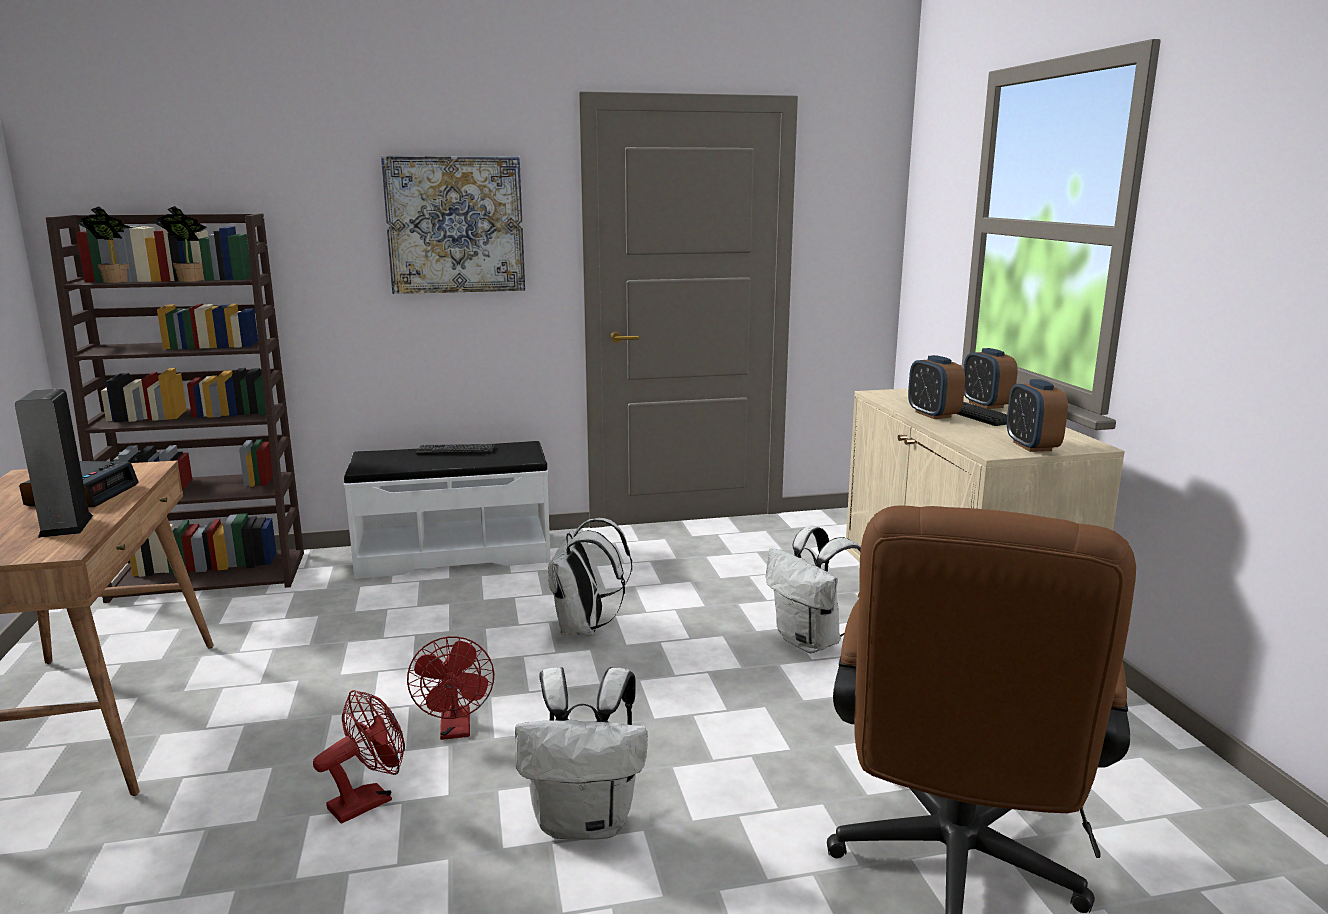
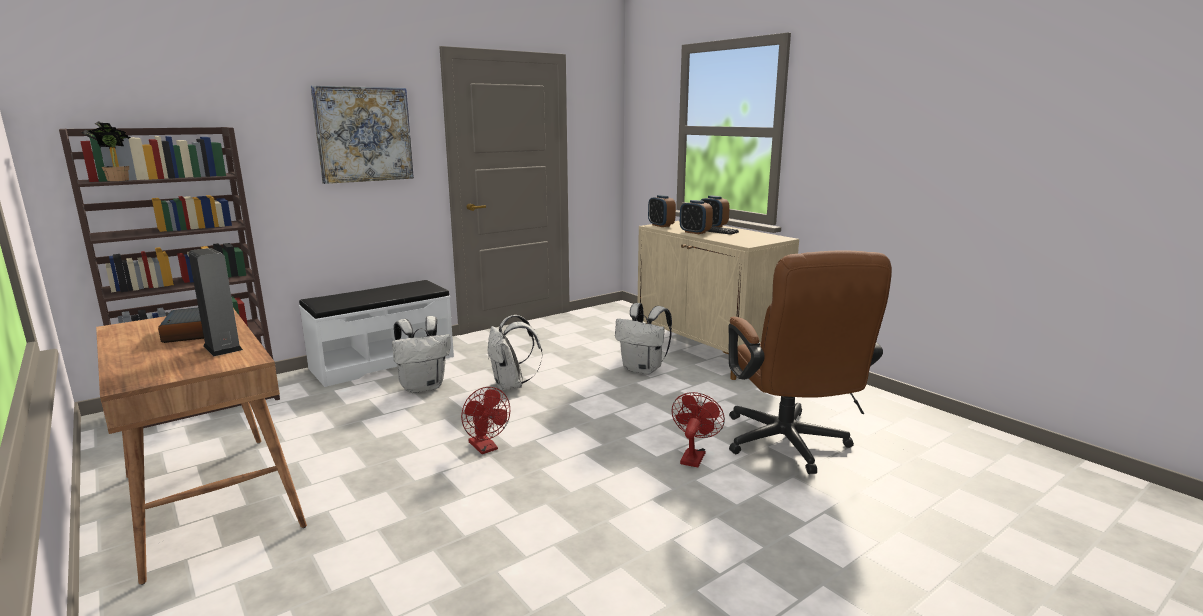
camera: 25 degrees left, 0 degrees up
(188, 280) = (179, 177): potted plant -> none
(368, 800) = (469, 491): red fan -> red fan (693, 456)
(455, 451) = (377, 291): keyboard -> none
(586, 821) = (603, 470): white backpack -> white backpack (423, 387)
(1032, 446) = (759, 240): alarm clock -> alarm clock (661, 225)

